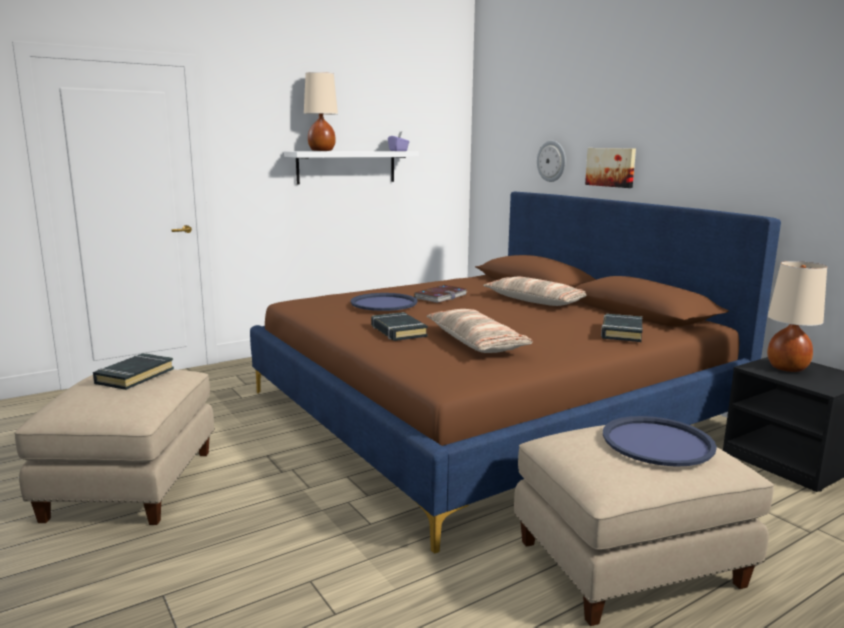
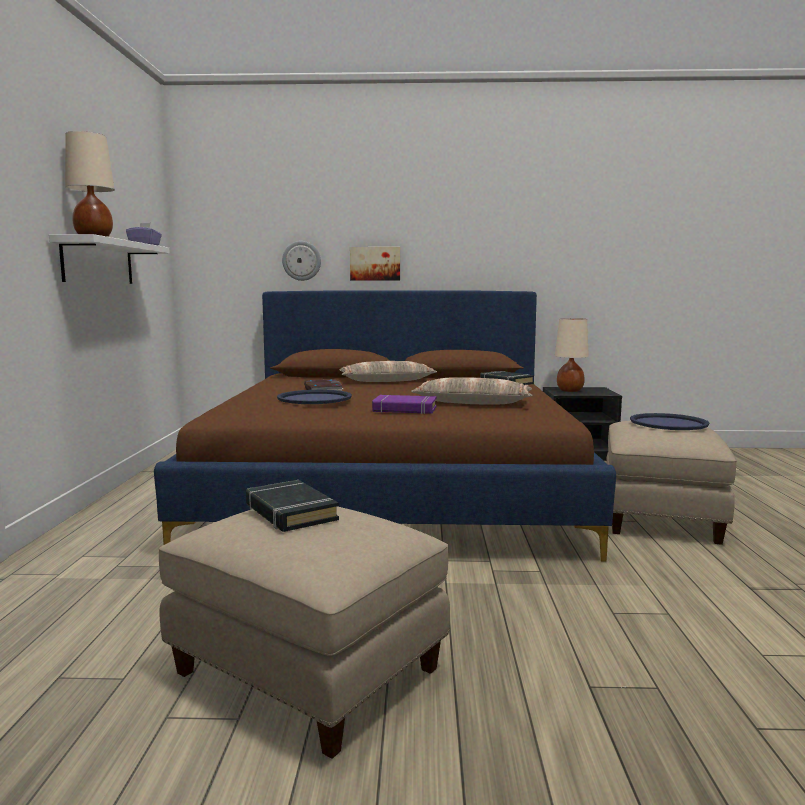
camera: 55 degrees left, 5 degrees down
(398, 331) = (404, 409): black book -> purple book

